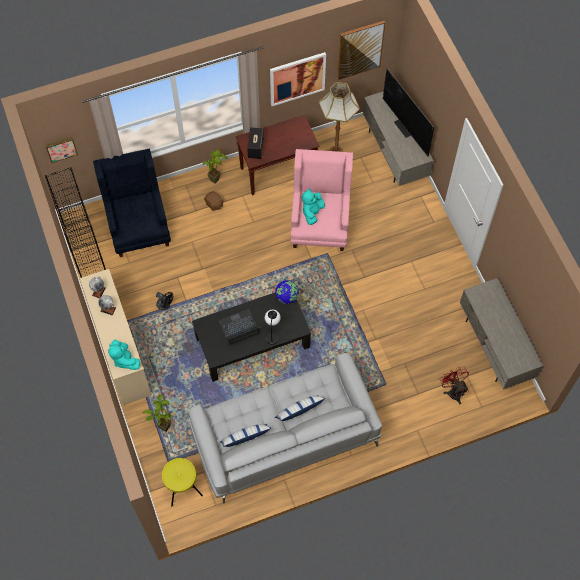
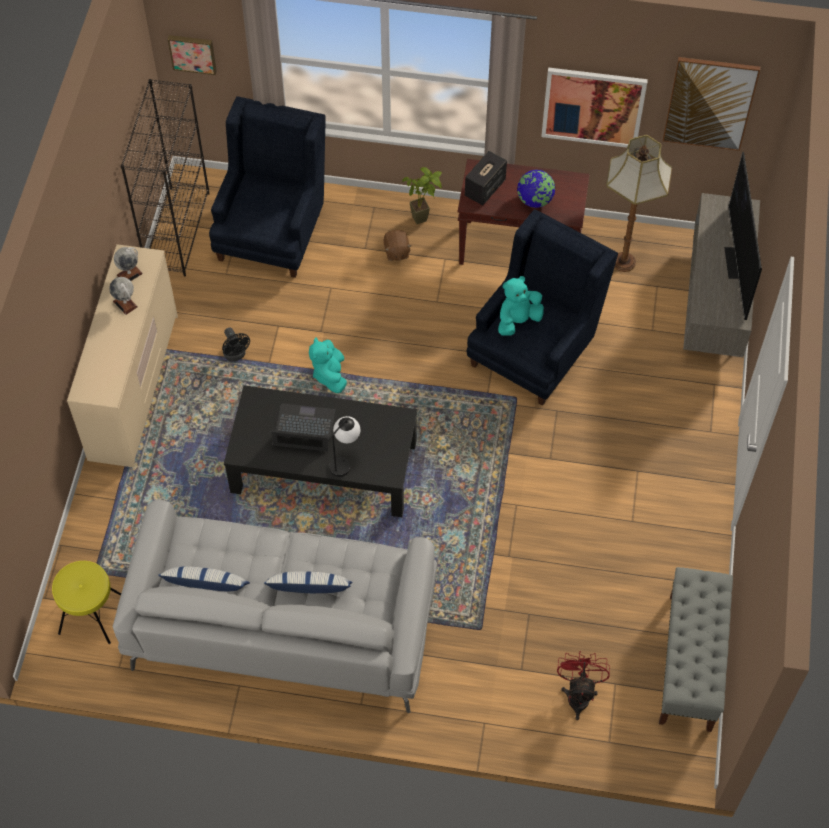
camera: 30 degrees right, 5 degrees down
(124, 359) = (100, 382): turquoise plush toy -> turquoise plush toy (329, 375)
(162, 424) = (122, 515): potted plant -> none
(287, 297) = (401, 420): globe -> globe (535, 200)
(320, 221) = (535, 347): pink armchair -> blue armchair
(495, 346) = (690, 663): grey tv stand -> grey bench

